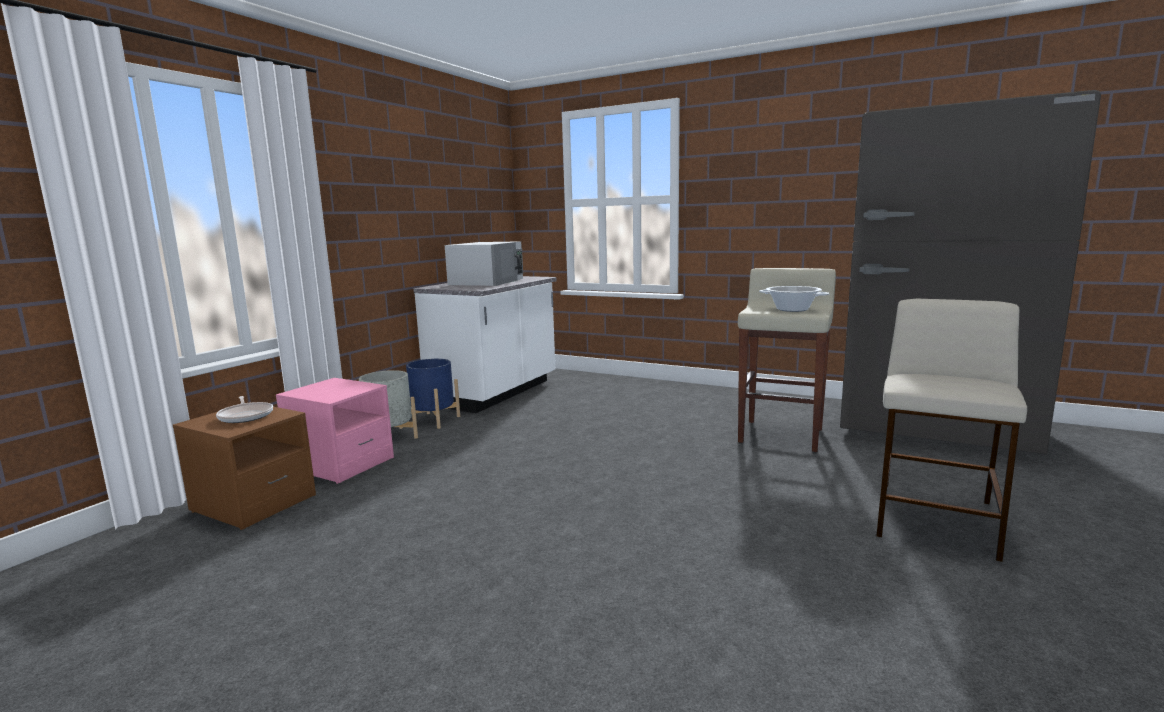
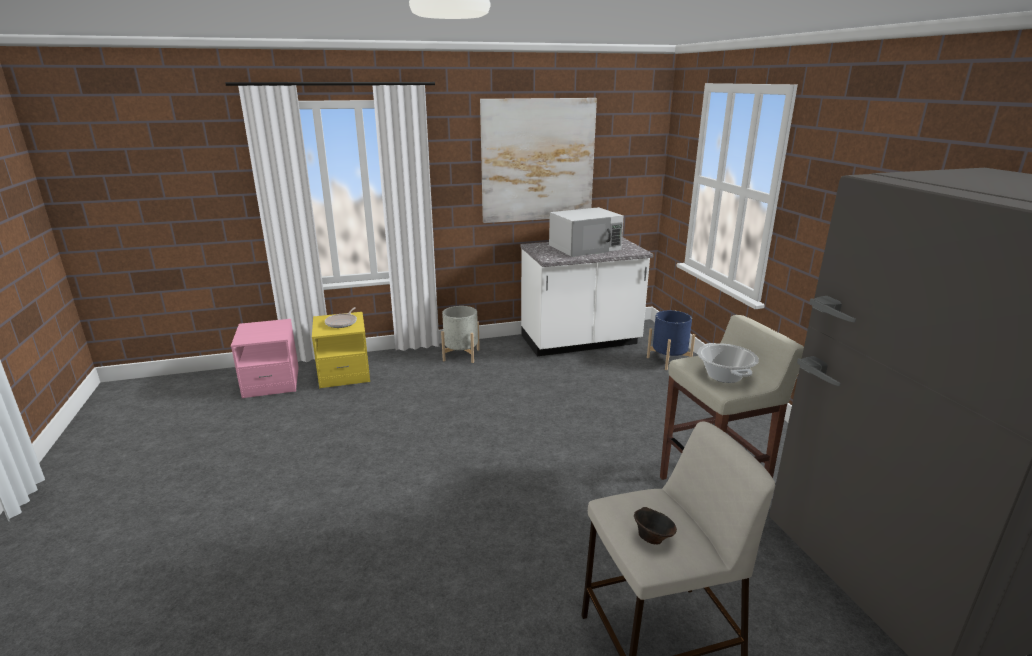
camera: 45 degrees right, 10 degrees up
(253, 504) = (344, 374): brown nightstand -> yellow nightstand
(341, 464) = (410, 365): pink nightstand -> pink nightstand (271, 383)
(418, 187) = (538, 160): none -> picture
(433, 420) = (503, 351): blue planter -> blue planter (668, 360)
(969, 385) = (652, 537): none -> brown bowl

